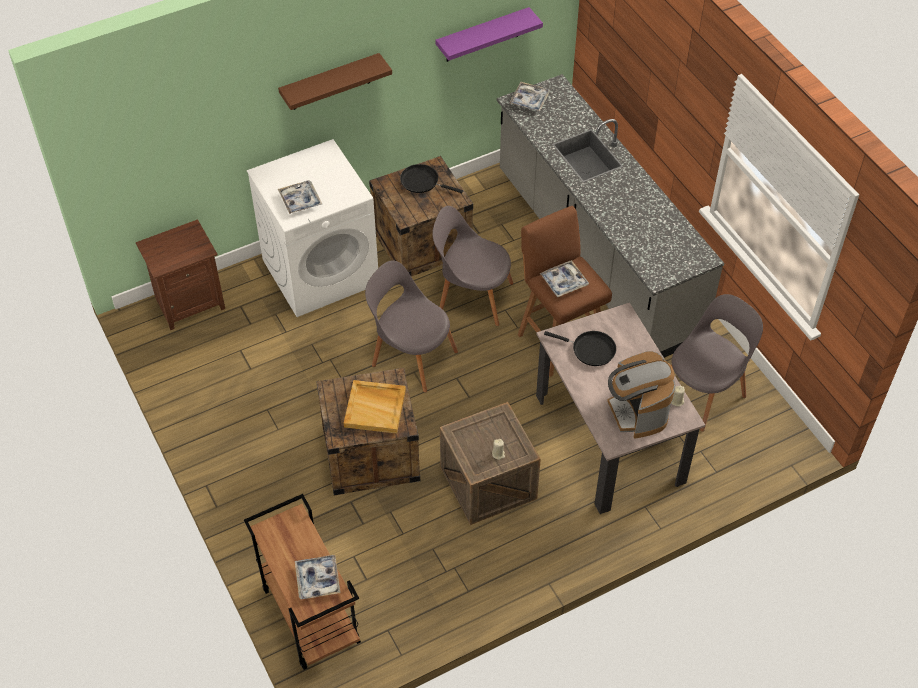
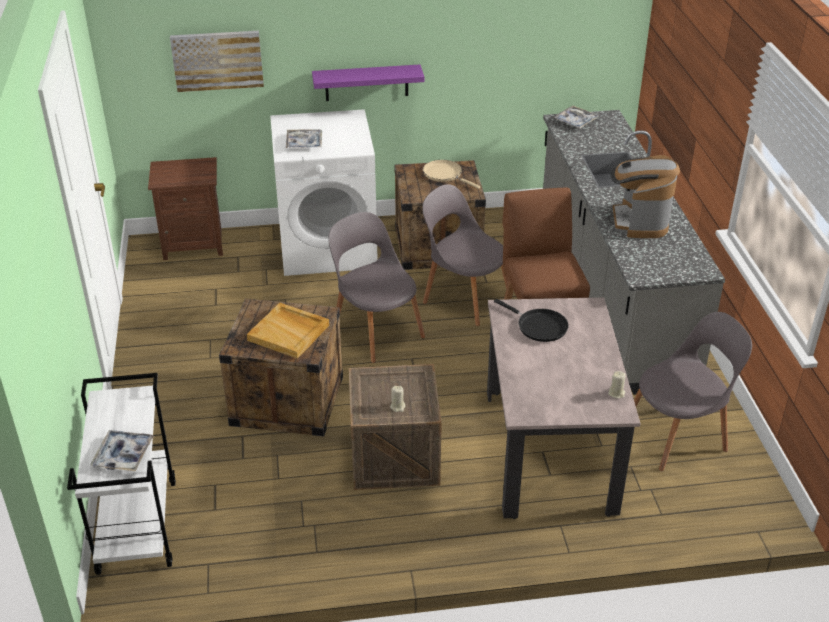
camera: 20 degrees right, 15 degrees down
(192, 138) = (217, 60): none -> picture
(309, 615) = (136, 525): brown cart -> white cart
(330, 82) = (367, 42): brown shelf -> none
(422, 181) = (445, 174): black frying pan -> beige frying pan
(482, 35) = (536, 40): purple shelf -> purple shelf (366, 82)
(564, 282) = (540, 266): tray -> none
(637, 412) = (563, 392): coffee machine -> coffee machine (639, 221)

